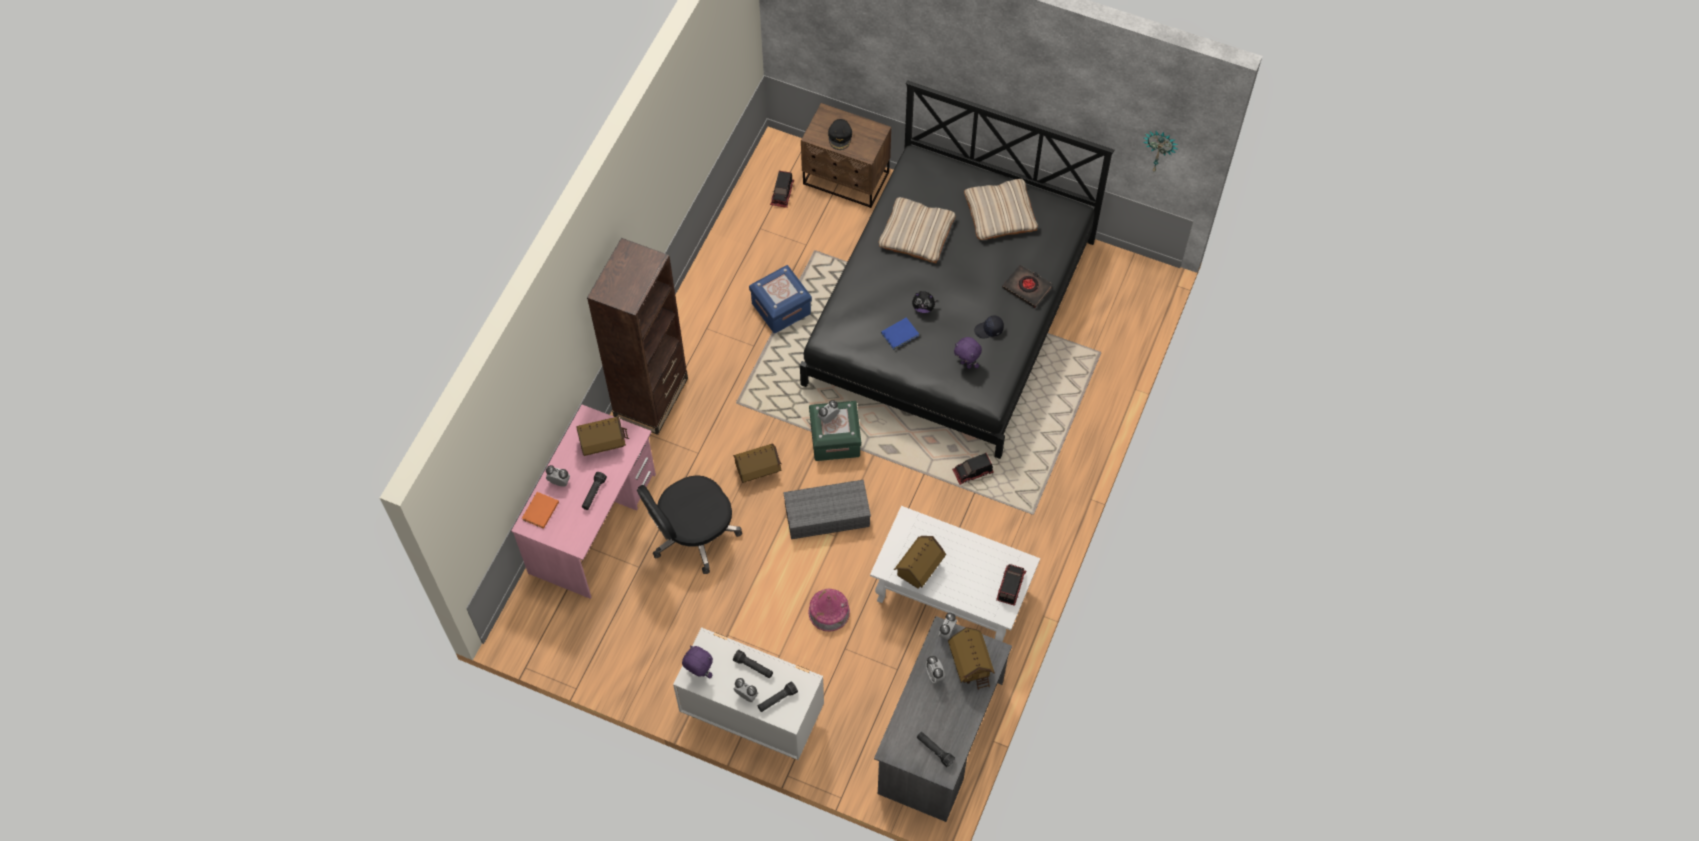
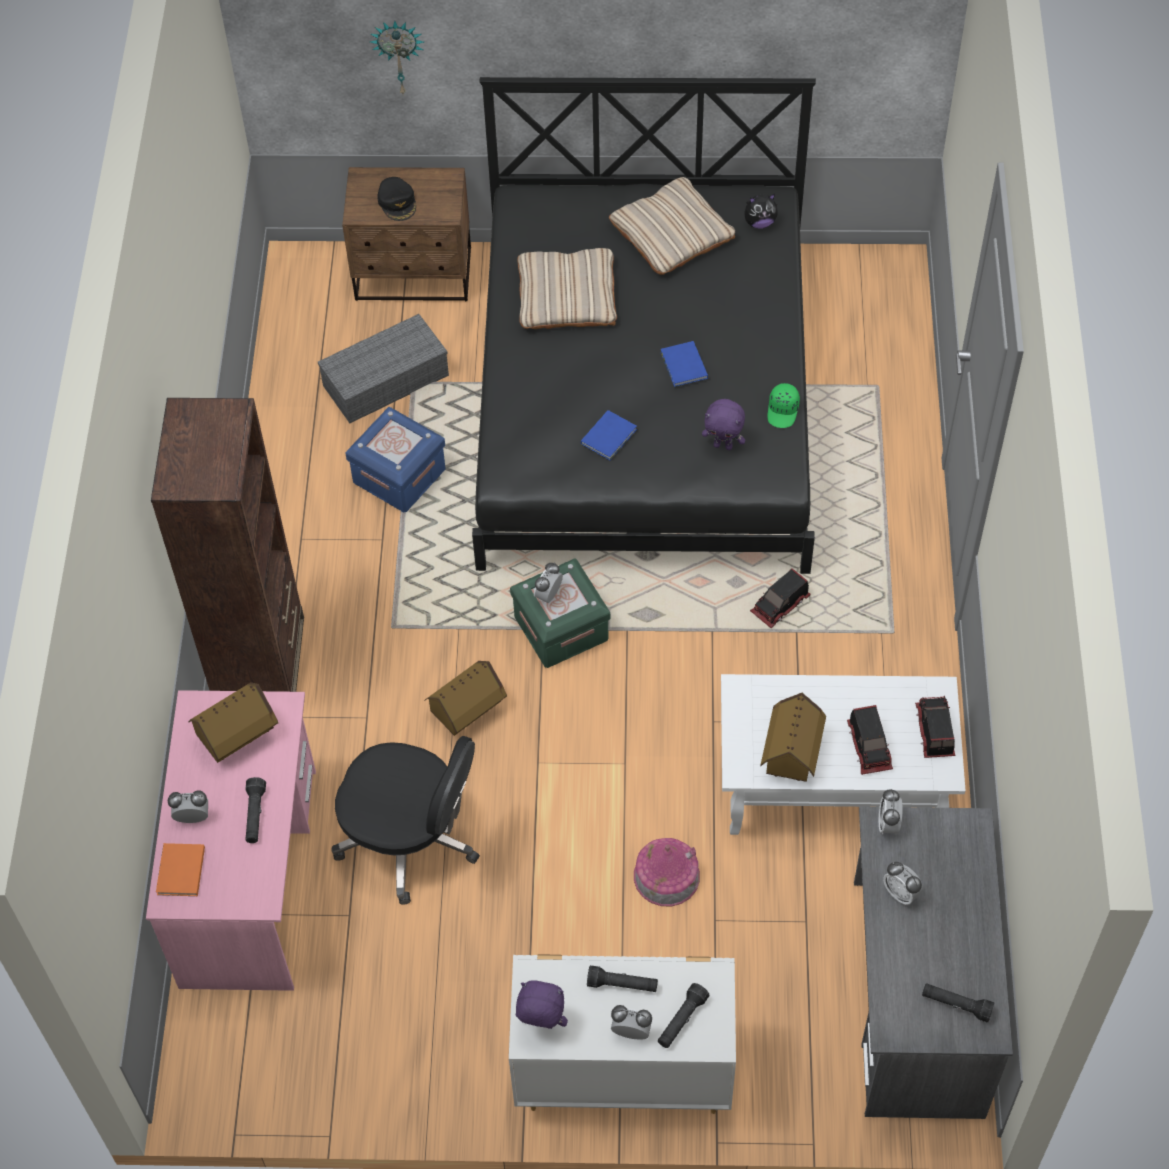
camera: 20 degrees left, 5 degrees down
(692, 535) = (411, 838): black office chair -> black office chair turned 105 degrees counterclockwise
(782, 194) = (331, 322): toy truck -> toy truck (870, 746)
(828, 514) = (600, 736): grey storage box -> grey storage box (386, 379)
(923, 307) = (625, 390): plush toy -> plush toy (759, 222)
(965, 305) = (683, 367): none -> blue book
(970, 664) = (946, 858): toy house -> none
(989, 330) = (733, 389): black cap -> none
(1013, 354) = (783, 410): none -> green cap
(1027, 288) = (758, 317): black book -> none
(1159, 150) = (882, 55): wall clock -> wall clock (399, 55)

